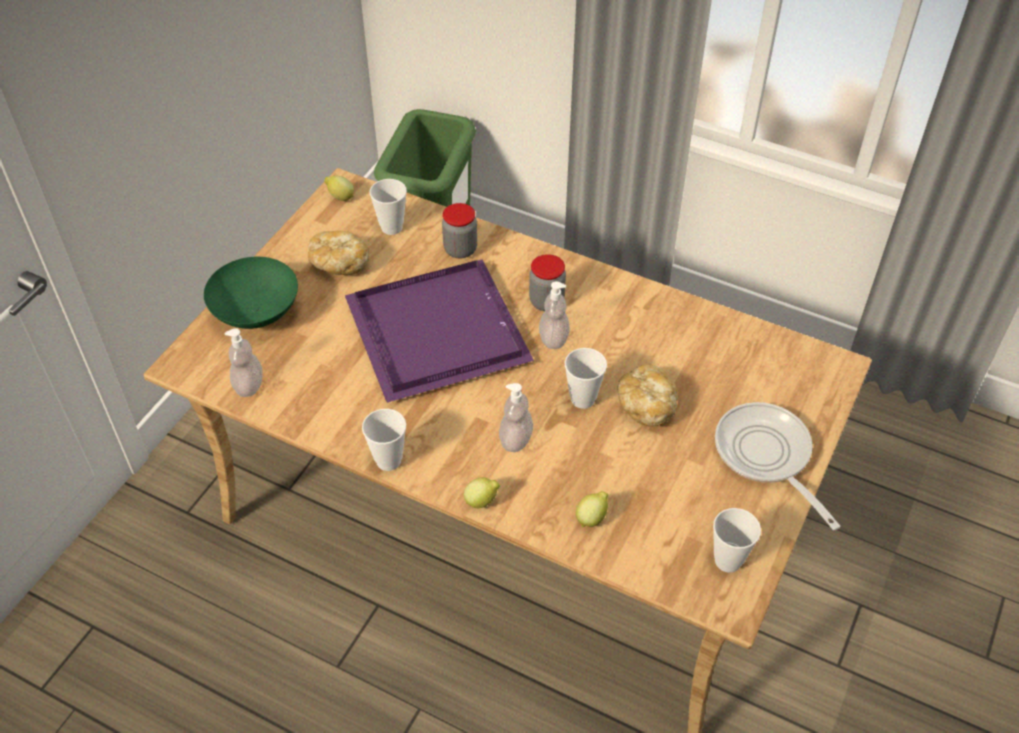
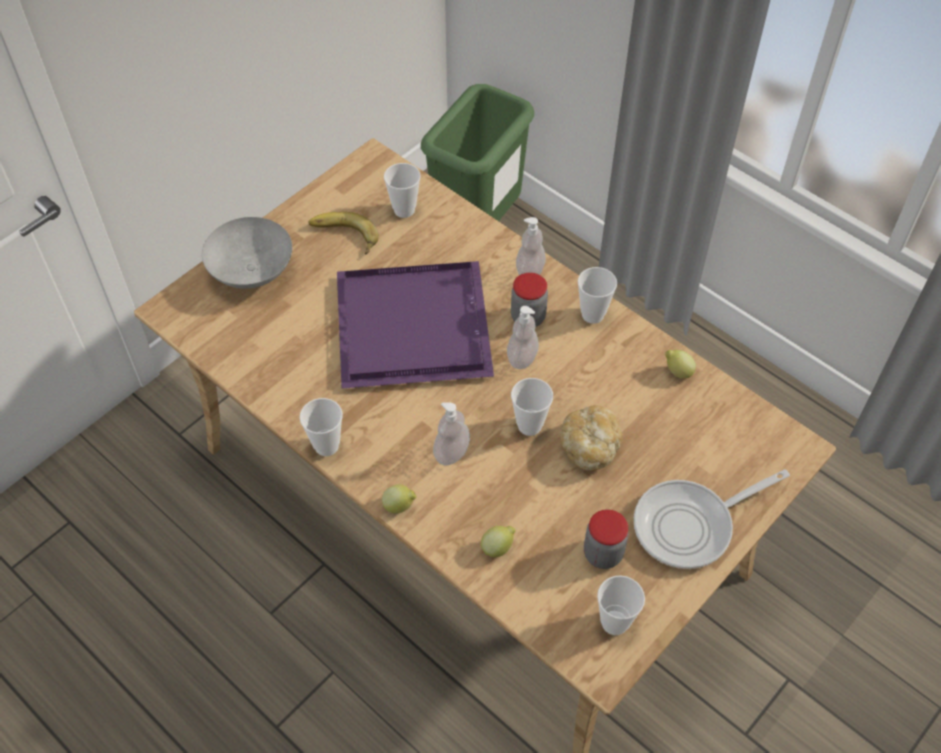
camera: 15 degrees right, 5 degrees up
(249, 385) = (223, 343): soap dispenser -> soap dispenser (530, 270)
(256, 314) = (251, 273): green bowl -> grey bowl
(339, 263) = (343, 237): bread -> banana
(340, 197) = (365, 169): lemon -> lemon (677, 372)
(460, 249) = (462, 246): jar -> jar (603, 553)
(607, 287) = (592, 314): none -> cup
(766, 456) = (690, 526): frying pan -> frying pan turned 105 degrees counterclockwise

